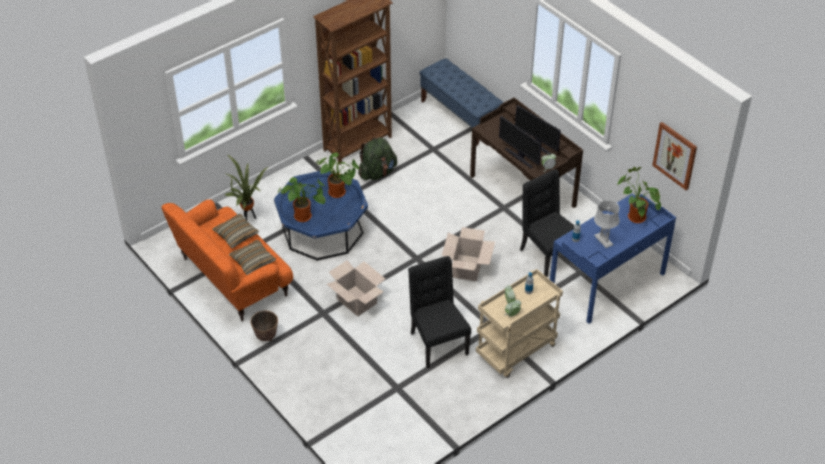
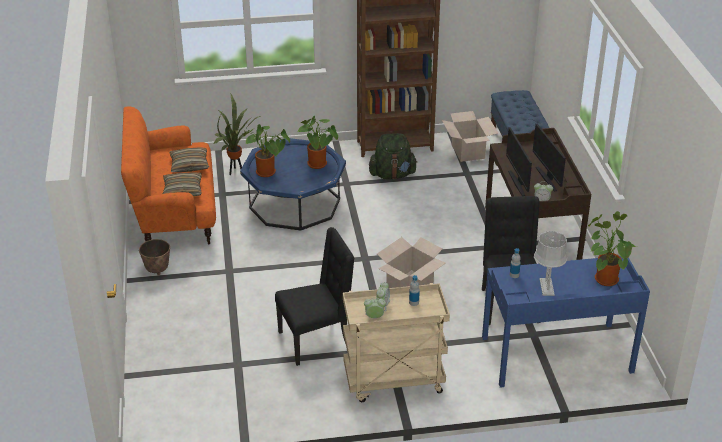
camera: 30 degrees right, 10 degrees down
(356, 301) = (270, 273): cardboard box -> cardboard box (467, 151)
(437, 343) = (316, 340): black chair -> black chair turned 60 degrees clockwise
(675, 155) = (668, 208): picture -> none

